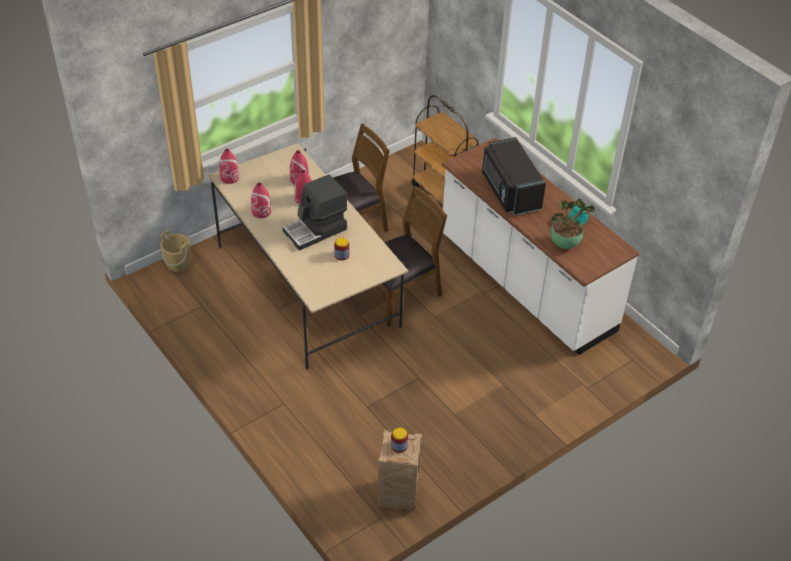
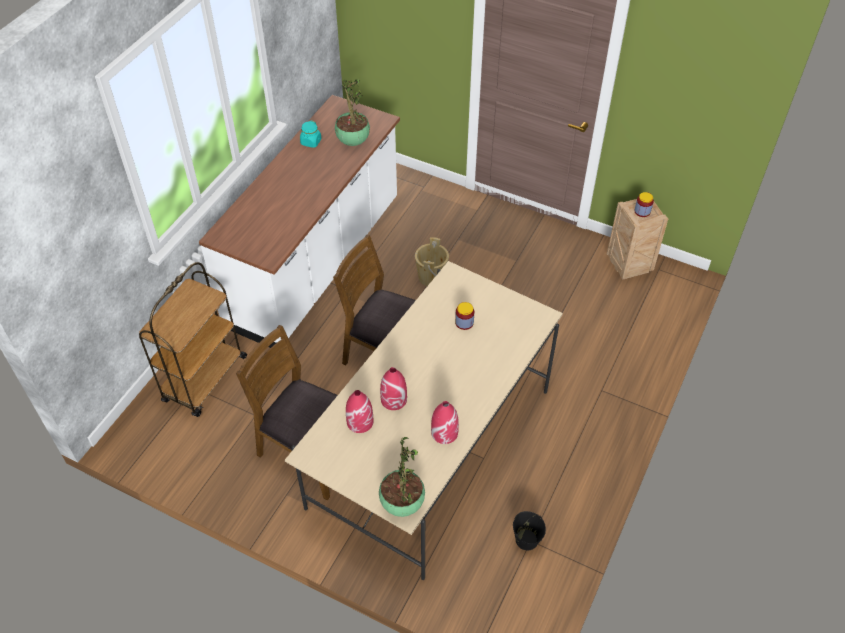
camera: 115 degrees left, 5 degrees up
(178, 263) = (480, 612): beige bucket -> beige bucket (431, 277)
(204, 304) = (526, 539): none -> black bucket
(230, 177) = (402, 502): red vase -> potted plant
(316, 230) = (441, 362): coffee machine -> none
(509, 191) = (294, 201): black microwave -> none

